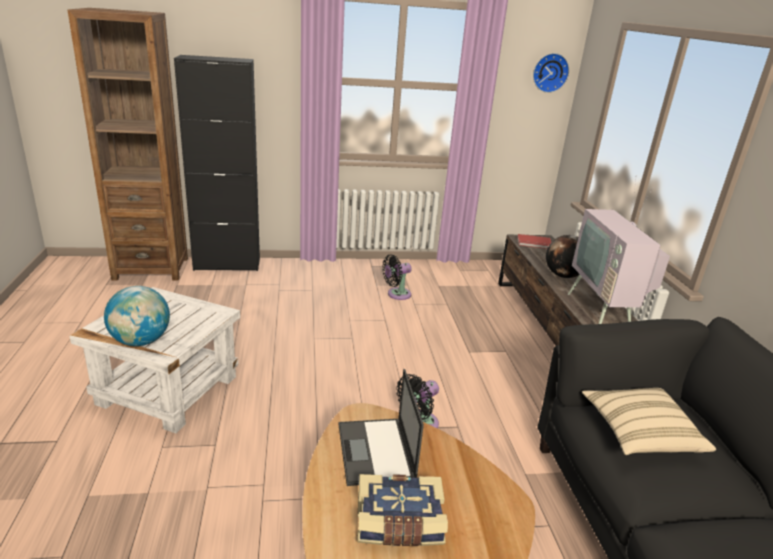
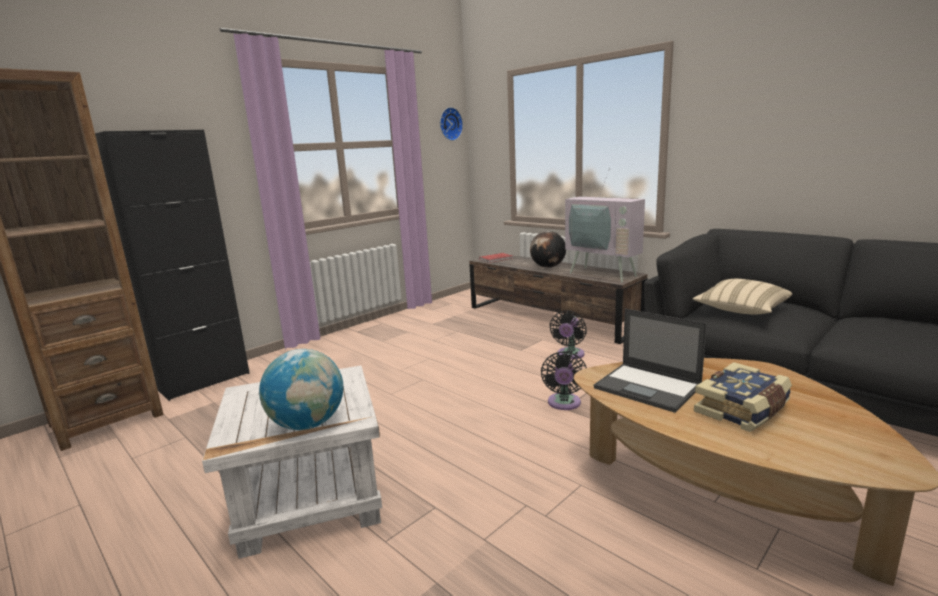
camera: 35 degrees left, 10 degrees down
(396, 294) = (410, 340): black fan -> black fan (569, 355)

